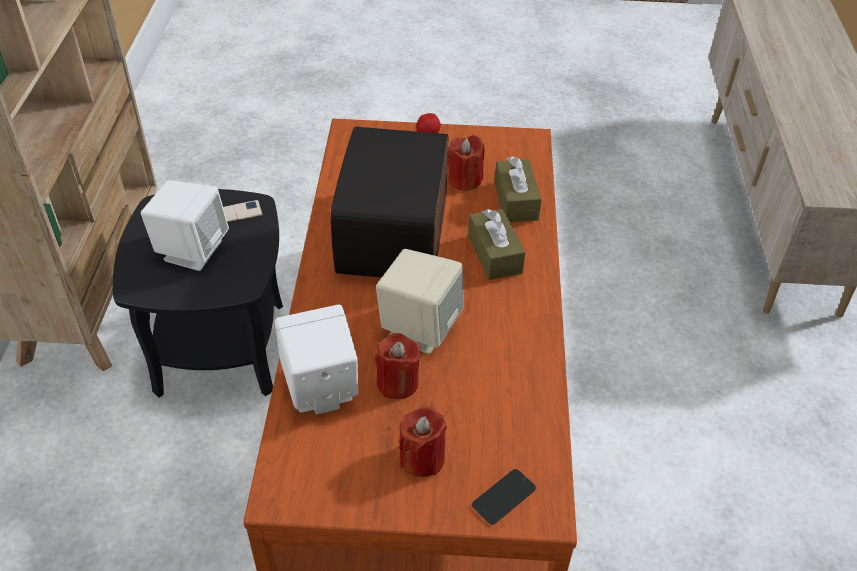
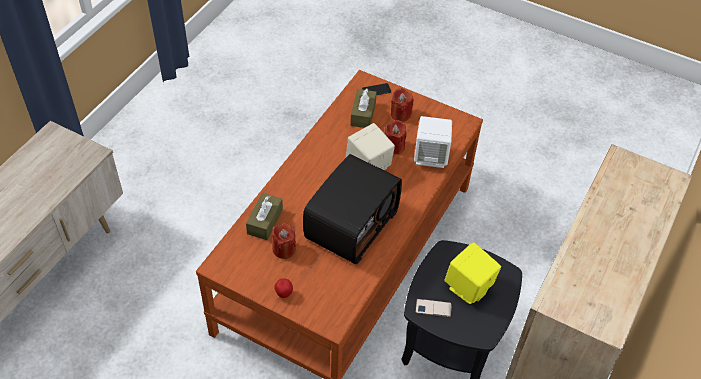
camera: 155 degrees left, 5 degrees up
(192, 250) = (469, 288): white speaker -> yellow speaker
(494, 254) = (303, 192): brown tissue box -> brown tissue box (363, 114)

